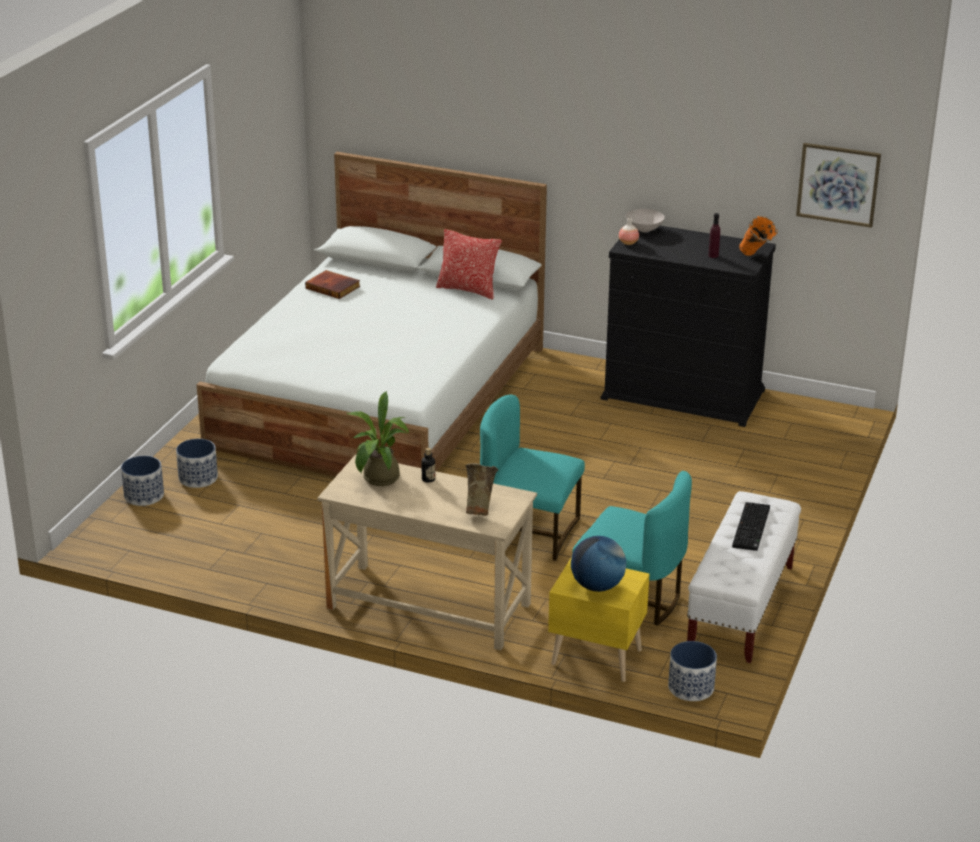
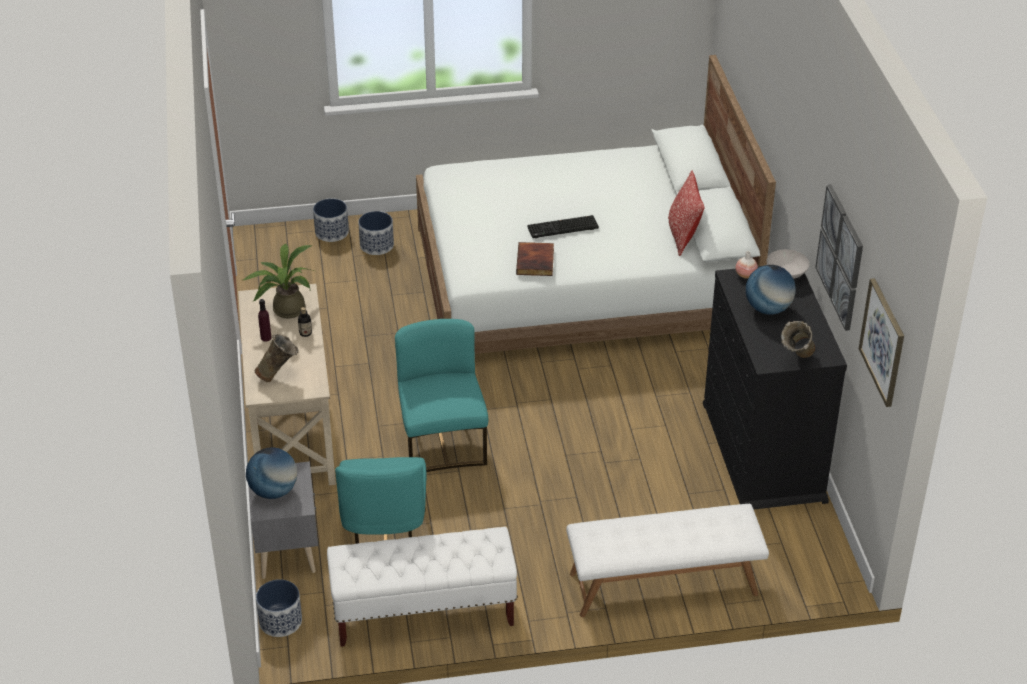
camera: 60 degrees right, 10 degrees up
(333, 287) = (611, 167): book -> book (536, 262)
(595, 656) = (288, 549): yellow nightstand -> grey nightstand
(680, 248) = (768, 309): none -> globe
(713, 255) = (773, 334): purple bottle -> purple bottle (266, 338)
(720, 167) = (840, 257): none -> picture
(752, 528) = (442, 554): keyboard -> keyboard (562, 228)
(755, 258) = (796, 362): orange vase -> beige vase
(798, 486) = (663, 584): none -> white bench

